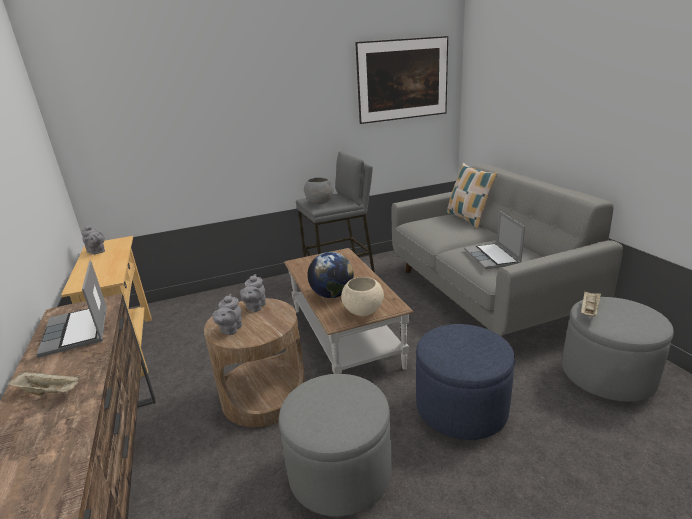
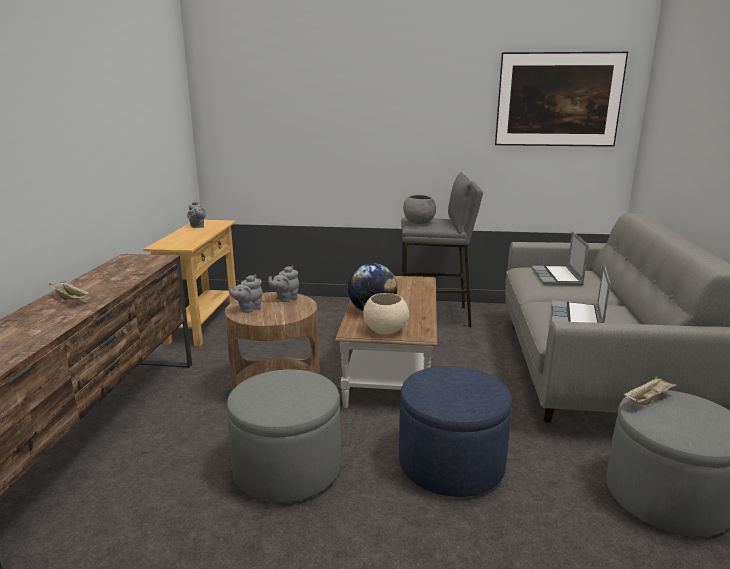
camera: 25 degrees right, 5 degrees down
(77, 331) = (124, 271): laptop -> laptop (557, 277)
(468, 219) = (598, 277): pillow -> none

